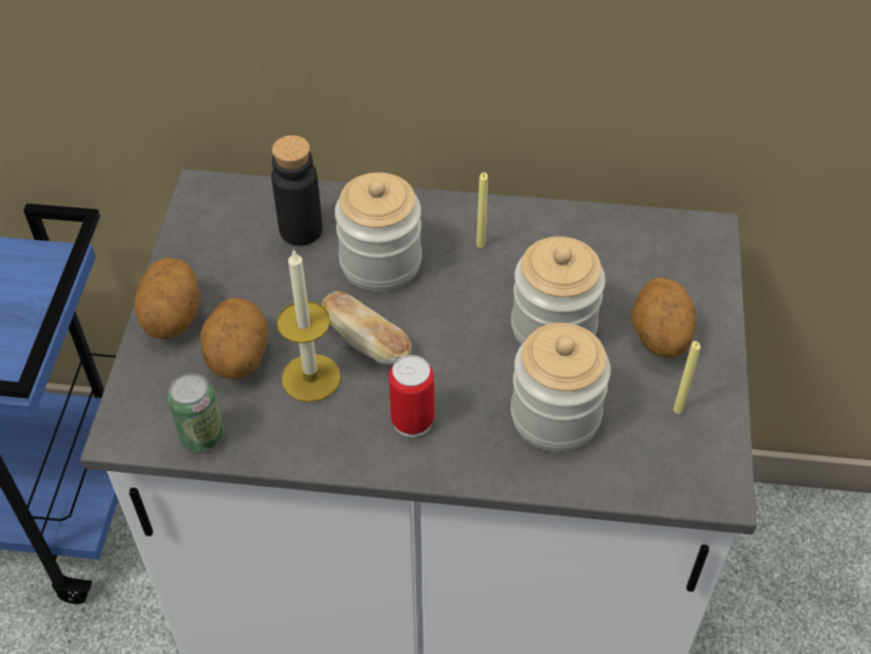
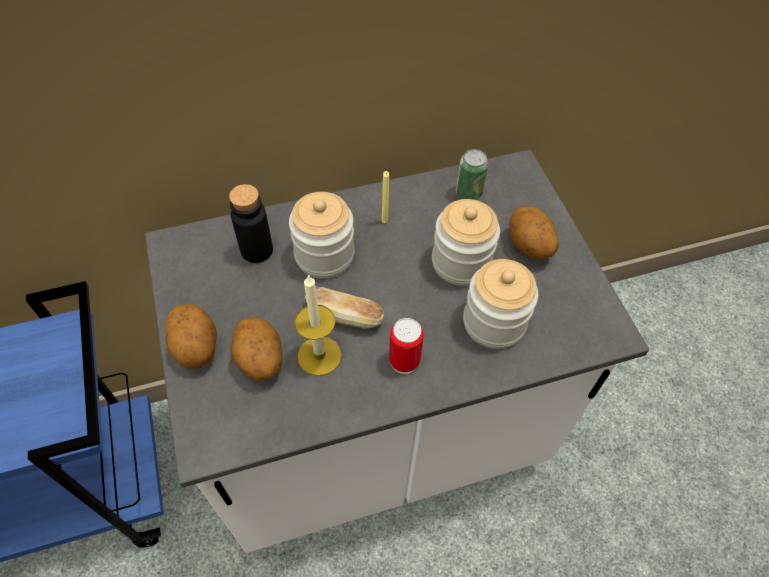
camera: 25 degrees left, 5 degrees up
(202, 436) = (263, 429): can -> can (468, 193)
(678, 410) = (565, 290): yellow candle -> none

